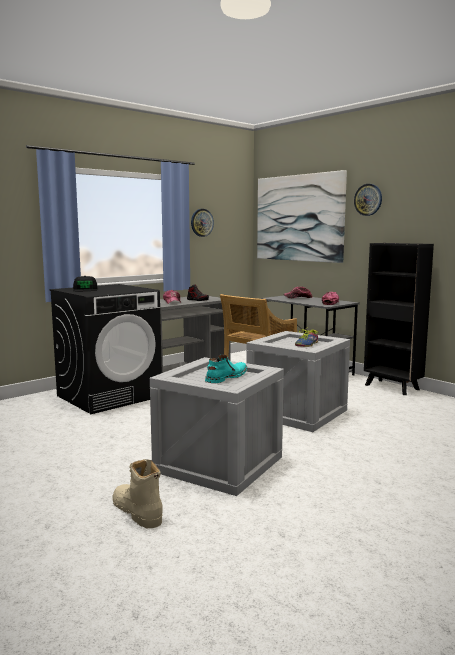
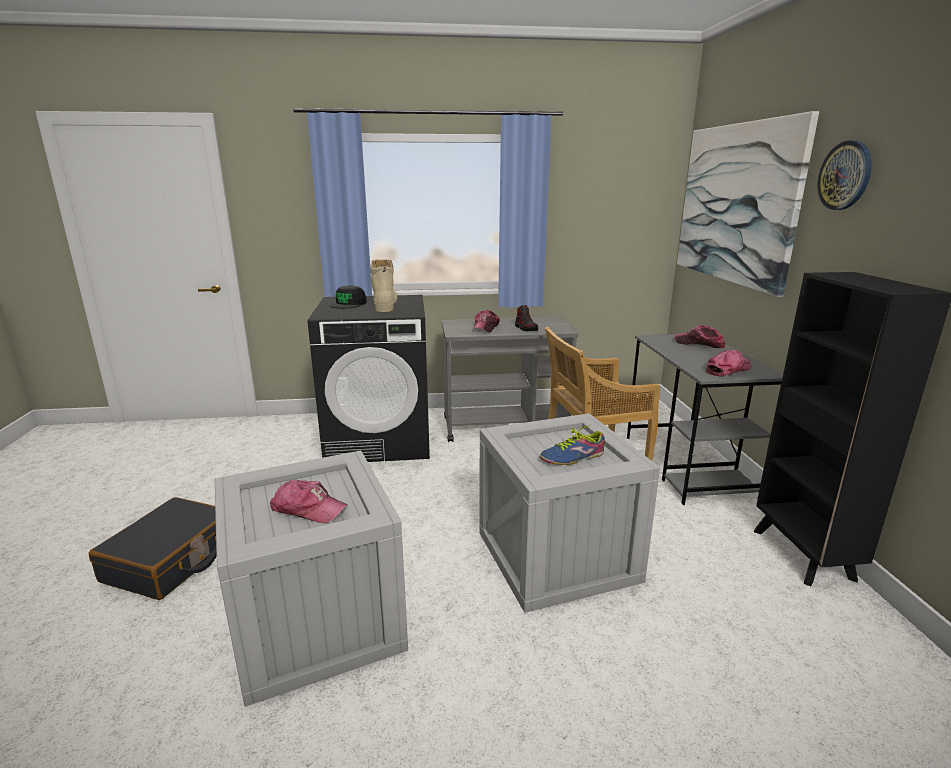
camera: 35 degrees right, 10 degrees up
(71, 474) = (172, 560): none -> black suitcase
(137, 512) = (123, 667): beige boot -> beige boot (385, 305)
(201, 222) = (579, 206): wall clock -> none
(226, 377) = (308, 509): turquoise boot -> cap

